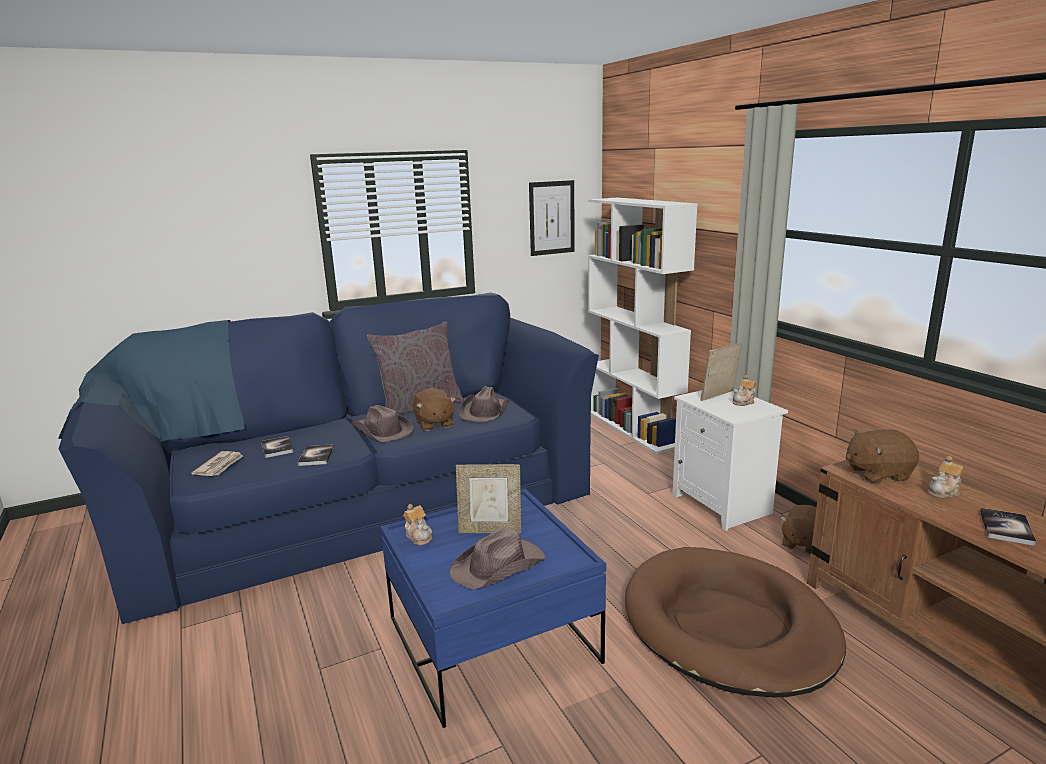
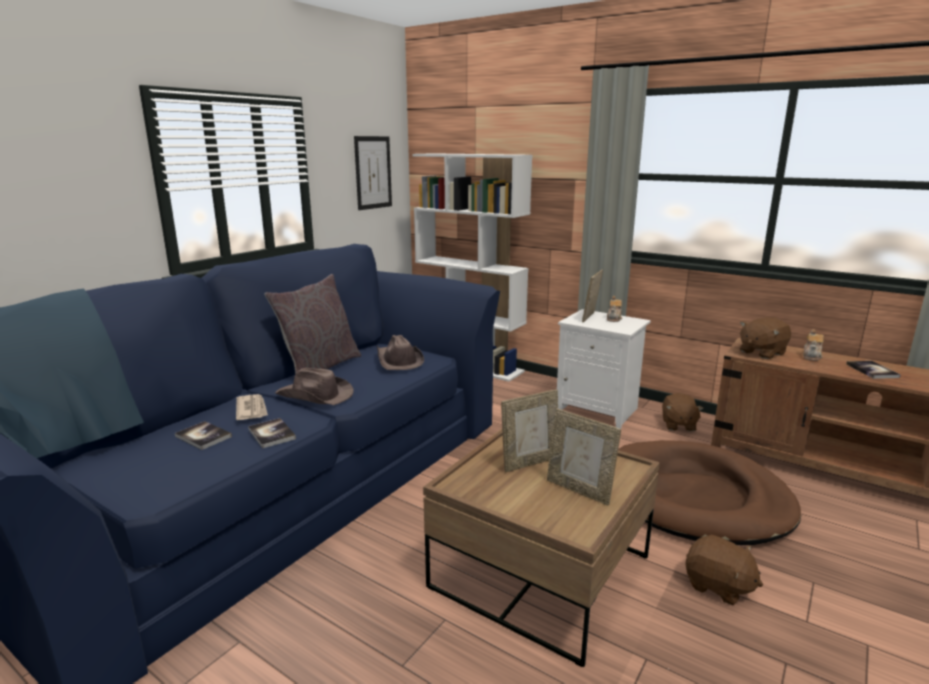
camera: 30 degrees left, 0 degrees up
(220, 466) = (154, 471): newspaper -> newspaper (252, 409)
(419, 536) = (471, 485): teapot -> none
(434, 424) = (359, 380): brown plush toy -> brown plush toy (718, 586)
(492, 640) = (540, 572): blue coffee table -> brown coffee table
(499, 566) = (579, 490): brown hat -> picture frame

